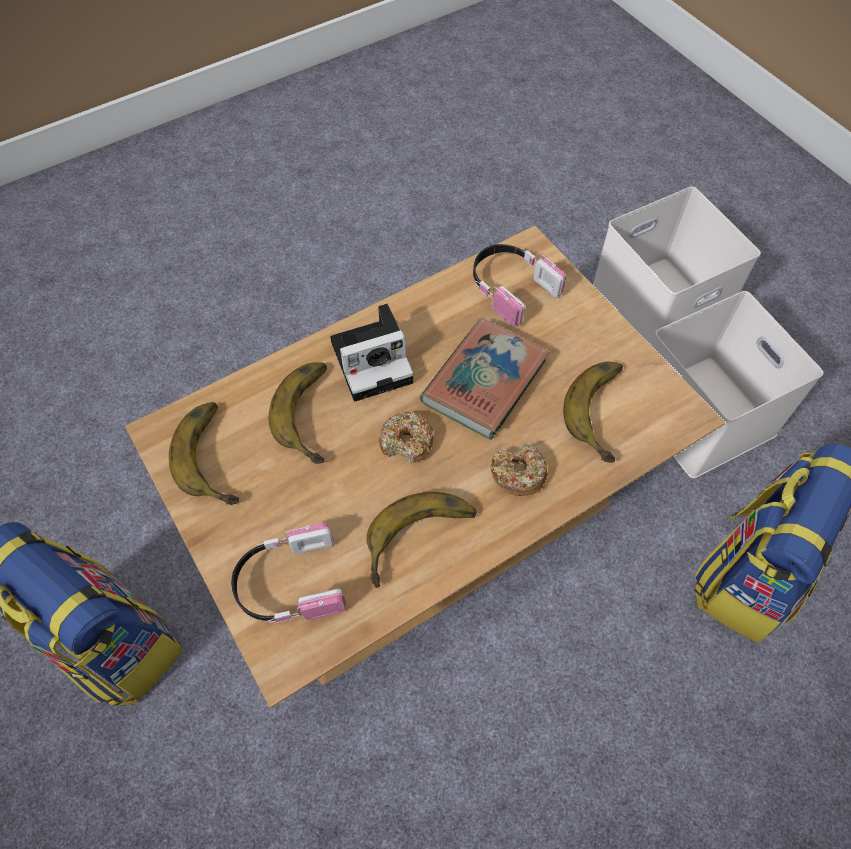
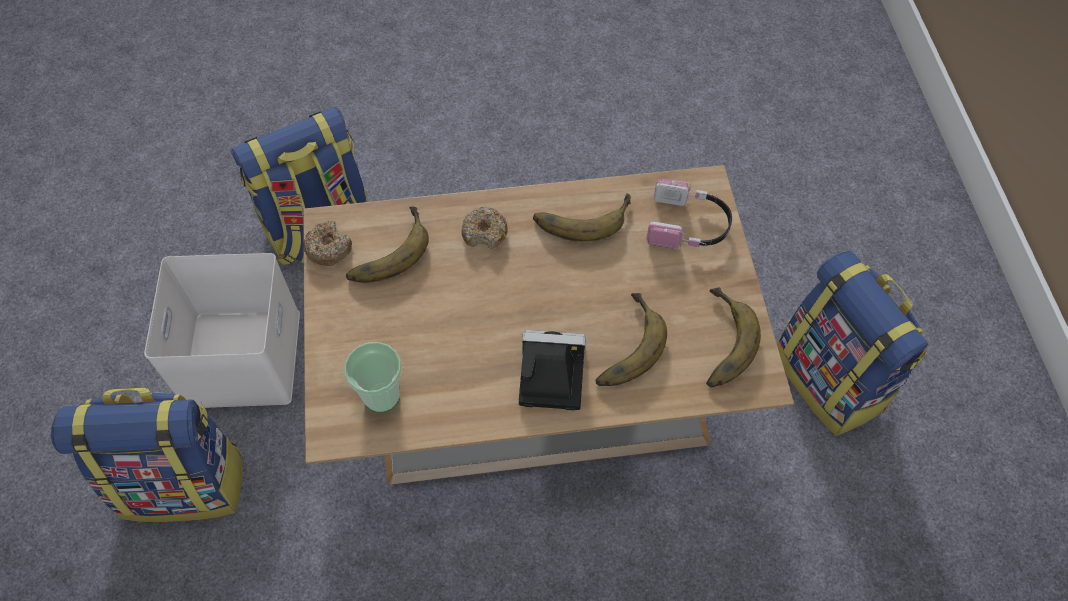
camera: 155 degrees left, 0 degrees up
(406, 442) = (556, 290): donut -> donut (328, 248)
(484, 382) = (465, 314): book -> none
(510, 288) = (381, 396): headphones -> cup
(655, 310) = (185, 483): white storage box -> backpack

